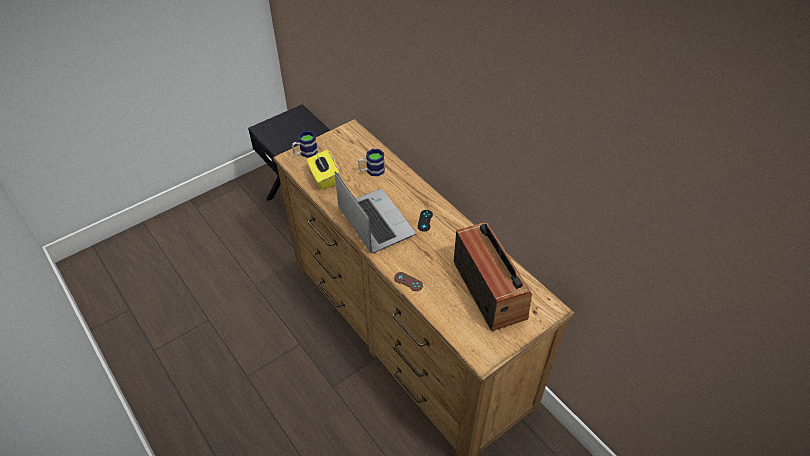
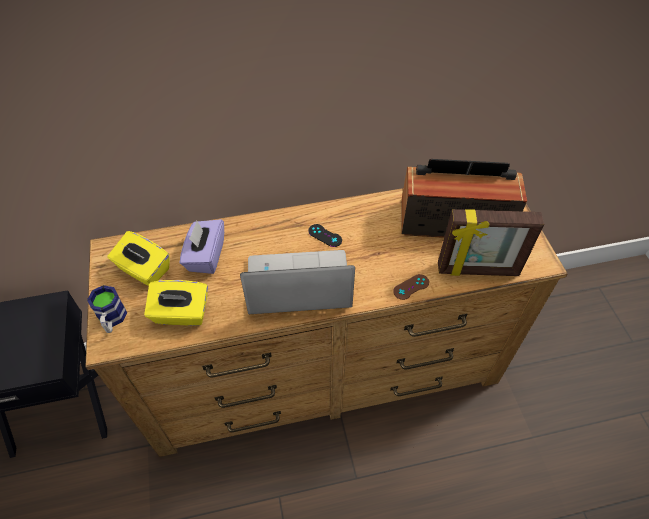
camera: 65 degrees left, 5 degrees up
(345, 149) = (144, 270): none -> yellow tissue box
(371, 171) = (205, 256): mug -> purple tissue box
(447, 317) = (478, 271): none -> picture frame

